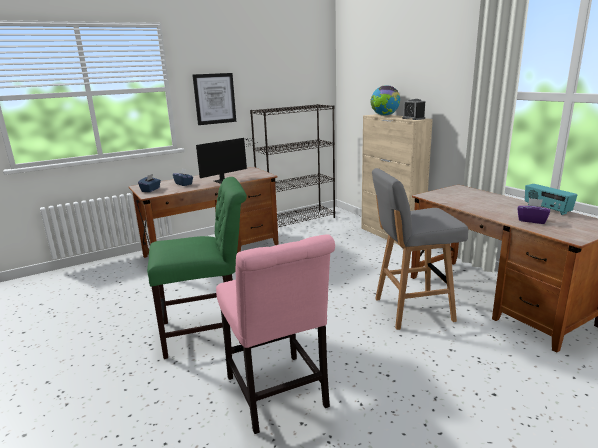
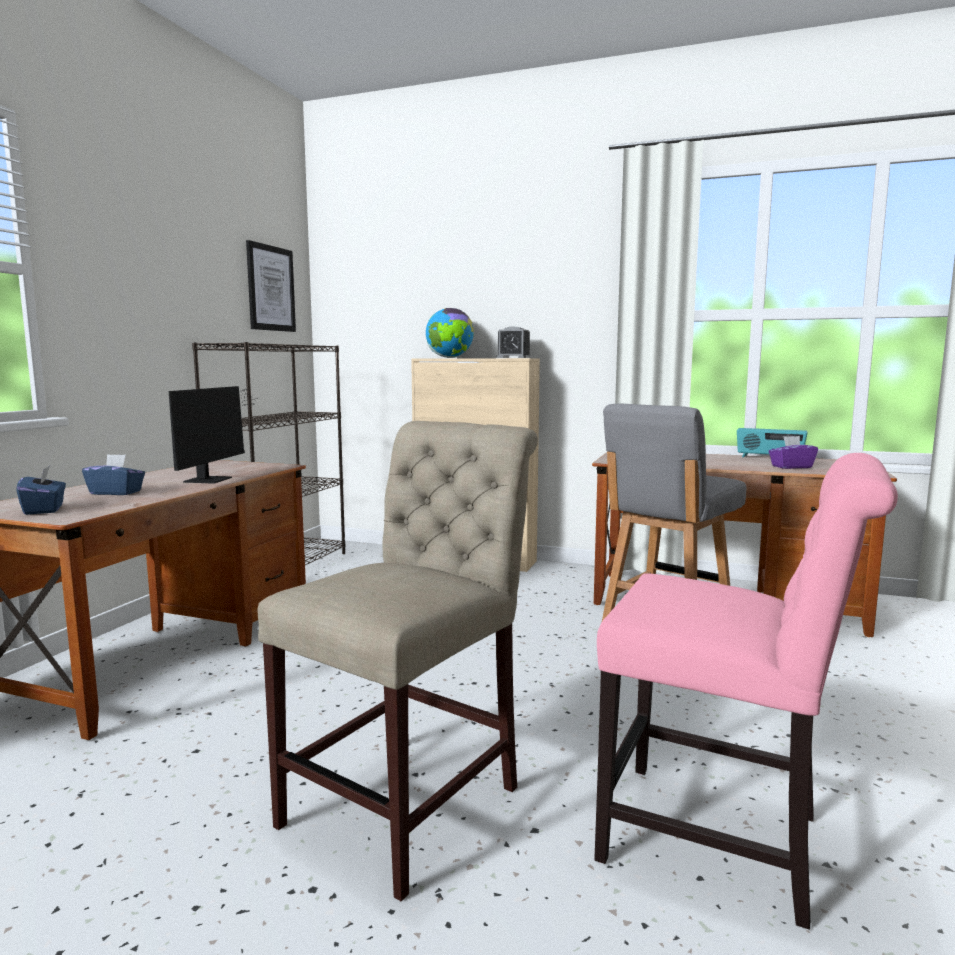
camera: 40 degrees left, 10 degrees down
(208, 332) = (412, 799): green chair -> beige chair
(214, 98) = (126, 310): picture -> picture (270, 288)

